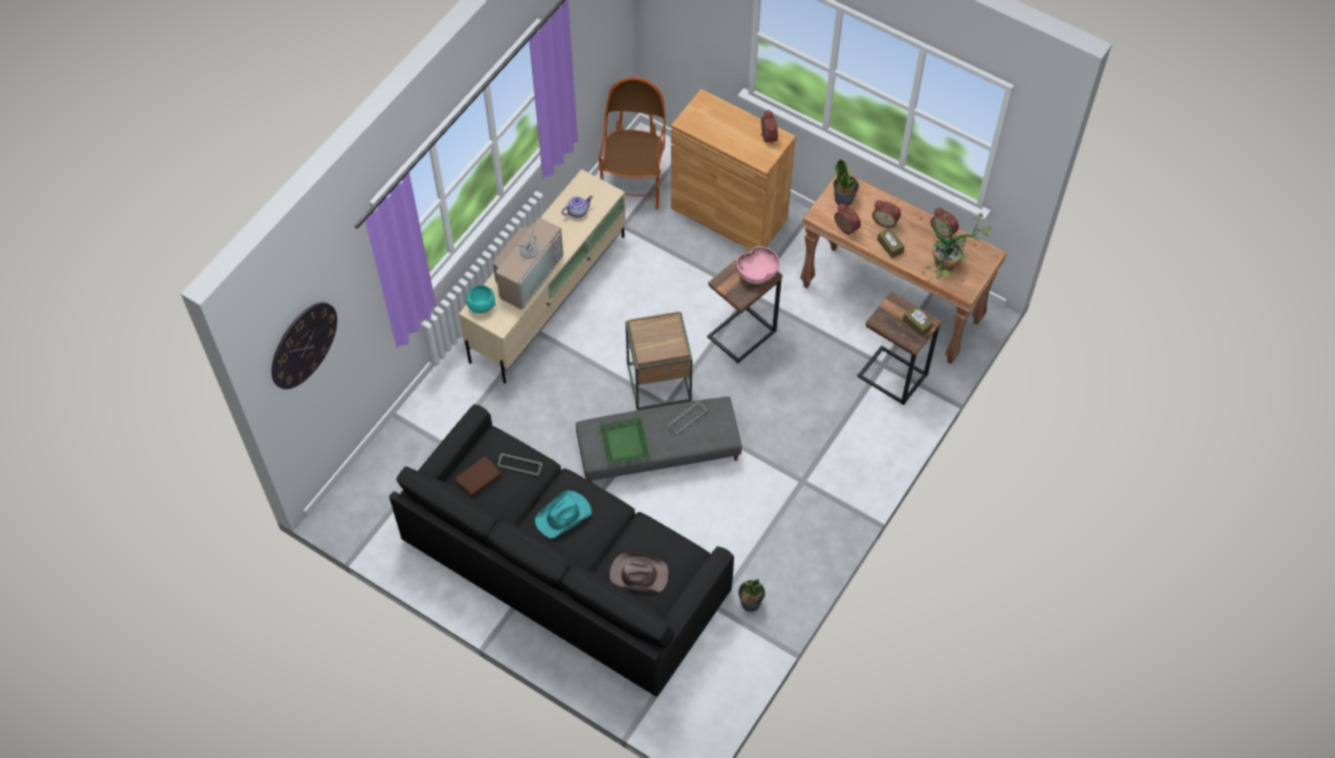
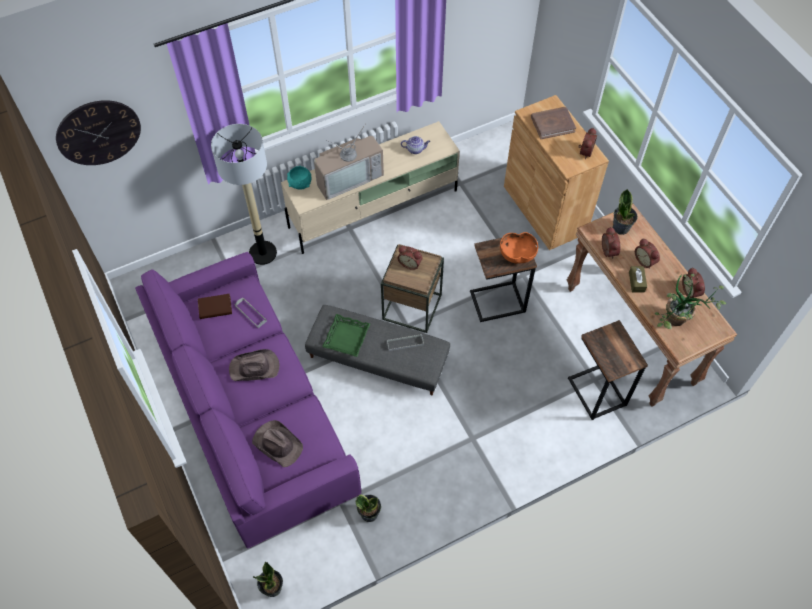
camera: 30 degrees right, 0 degrees up
(460, 403) = (263, 253): none -> floor lamp
(564, 516) = (255, 368): turquoise hat -> brown hat
(564, 564) = (253, 407): black sofa -> purple sofa
(634, 183) = (488, 157): armchair -> none
(652, 333) = (410, 263): none -> alarm clock
(705, 719) = (273, 588): none -> potted plant
(718, 122) = (552, 124): none -> brown book
(757, 274) = (517, 255): pink bowl -> orange bowl
(916, 324) = (624, 357): brown tissue box -> none

